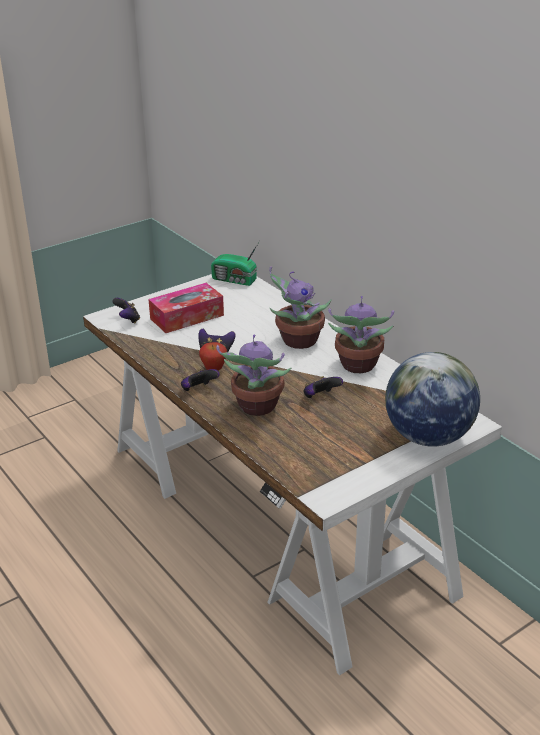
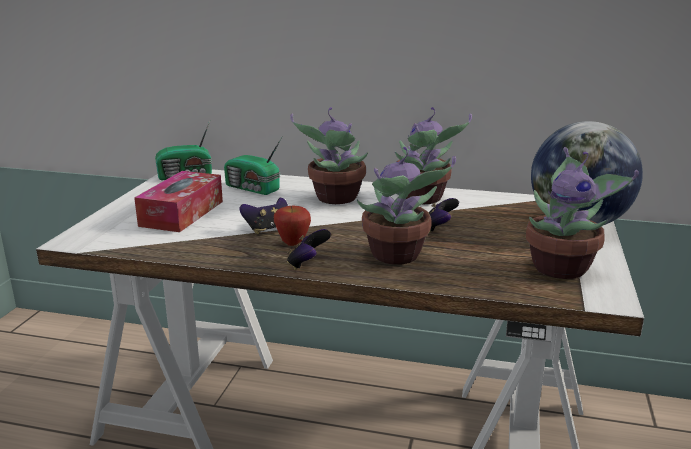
camera: 40 degrees left, 10 degrees down
(128, 320) = (109, 235): game controller -> none
(259, 310) = (253, 189): none -> radio
(343, 464) = (563, 268): none -> potted plant

